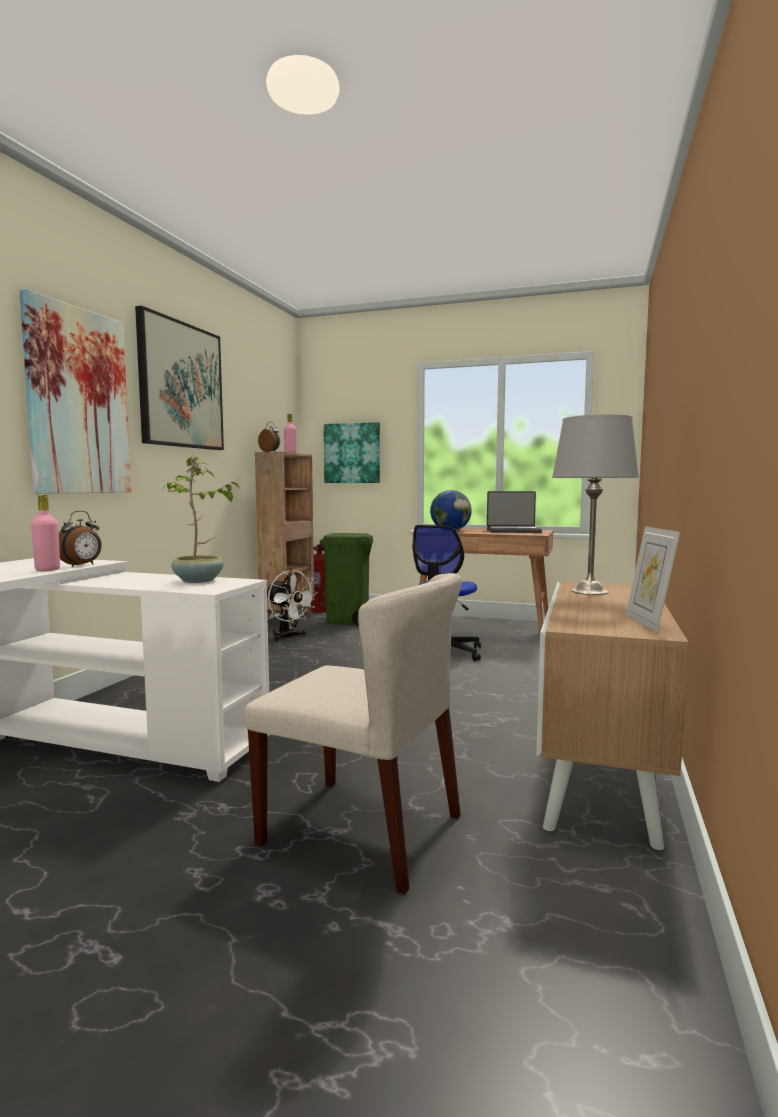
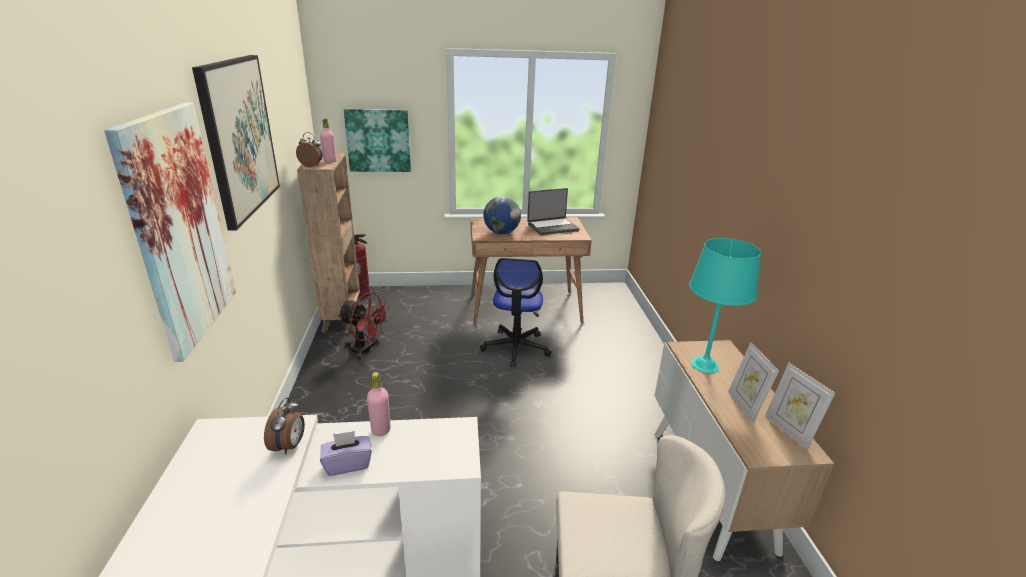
camera: 25 degrees left, 20 degrees up
(47, 570) = (274, 475): pink bottle -> pink bottle (381, 430)
(116, 582) = (348, 464): none -> purple tissue box
(199, 581) = (423, 438): potted plant -> none
(288, 637) = (366, 350): white fan -> red fan
(348, 620) = (400, 308): green trash can -> none
(589, 591) = (704, 365): grey table lamp -> turquoise table lamp
(605, 609) = (744, 406): none -> picture frame

